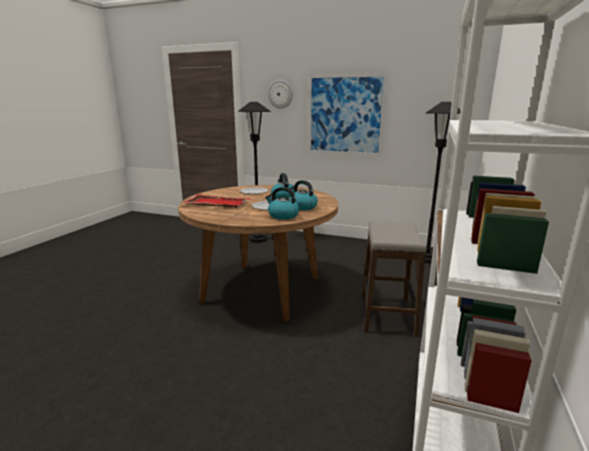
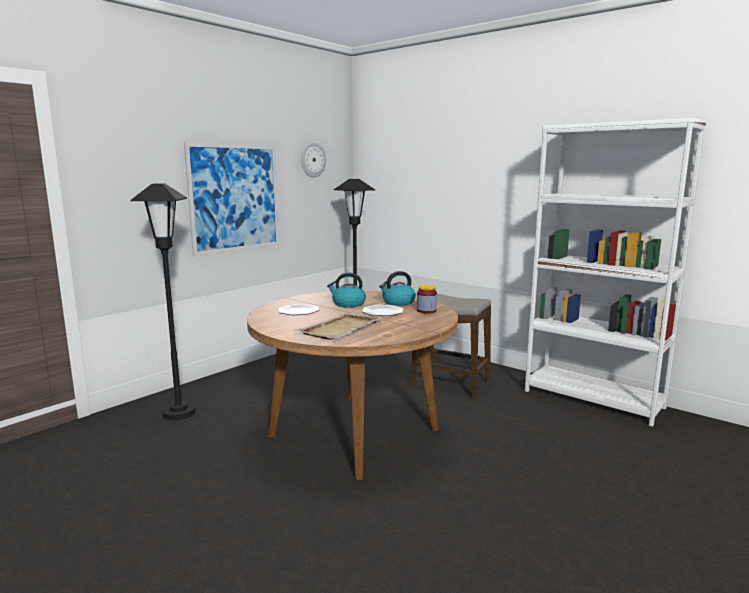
camera: 70 degrees left, 5 degrees down
(216, 203) = (339, 329): red tray -> beige tray
(280, 94) = (140, 170): wall clock -> wall clock (312, 160)
(282, 216) = (426, 311): kettle -> jar

